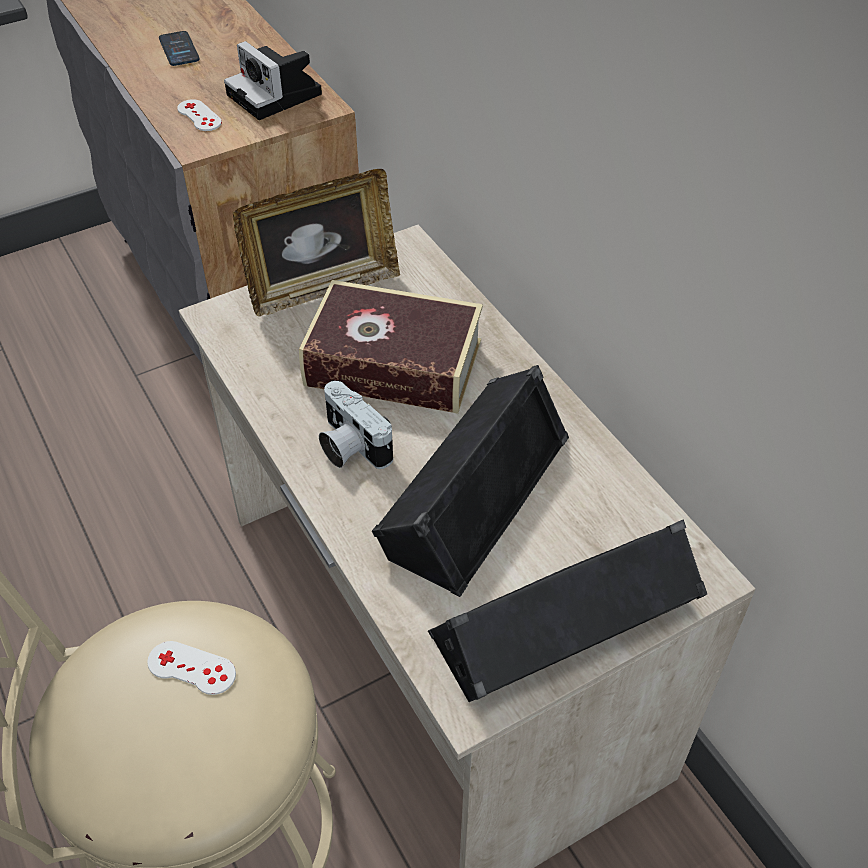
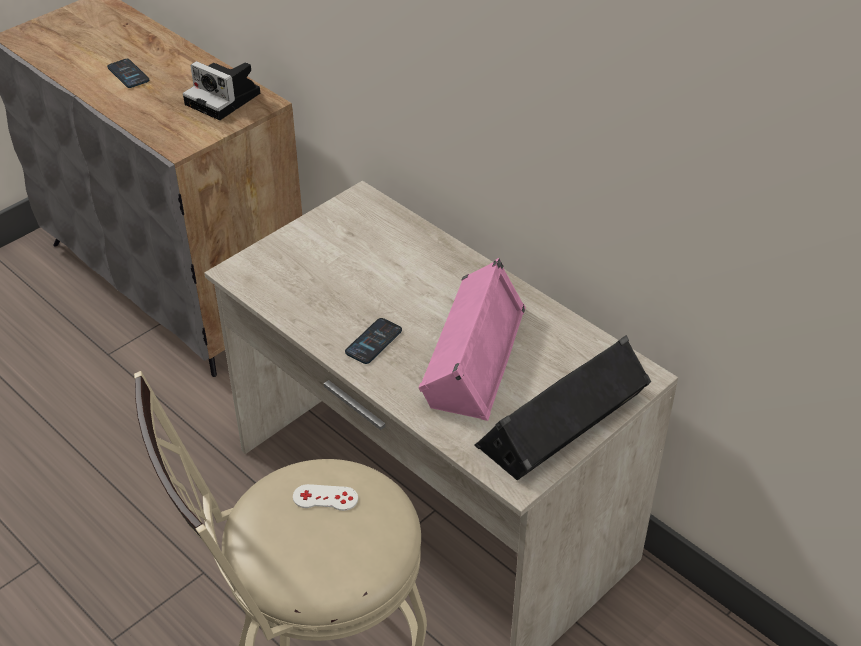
camera: 15 degrees left, 5 degrees down
(199, 116) = (170, 124): white game controller -> none
(322, 288) = (309, 238): picture frame -> none
(349, 446) = (373, 341): camera -> phone
(393, 363) = (383, 281): book -> none
(472, 491) = (471, 354): black speaker -> pink speaker

